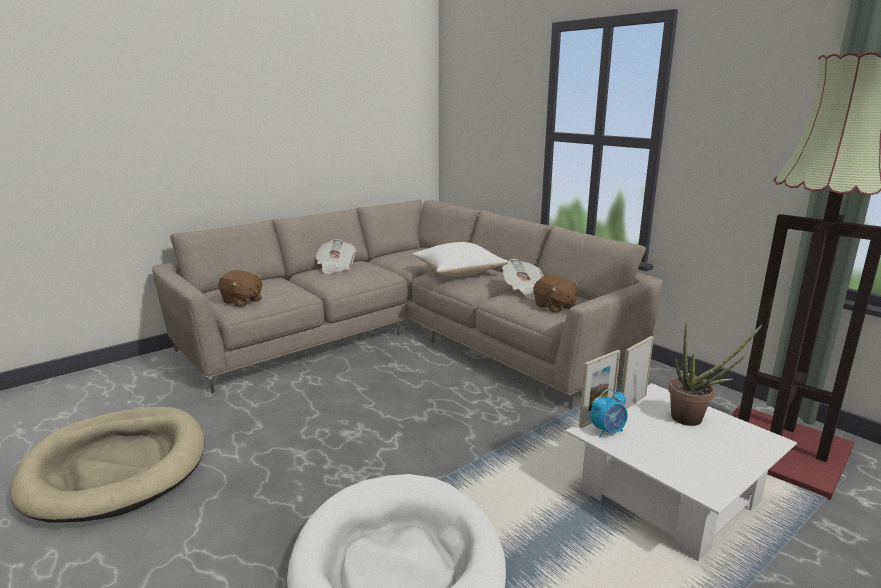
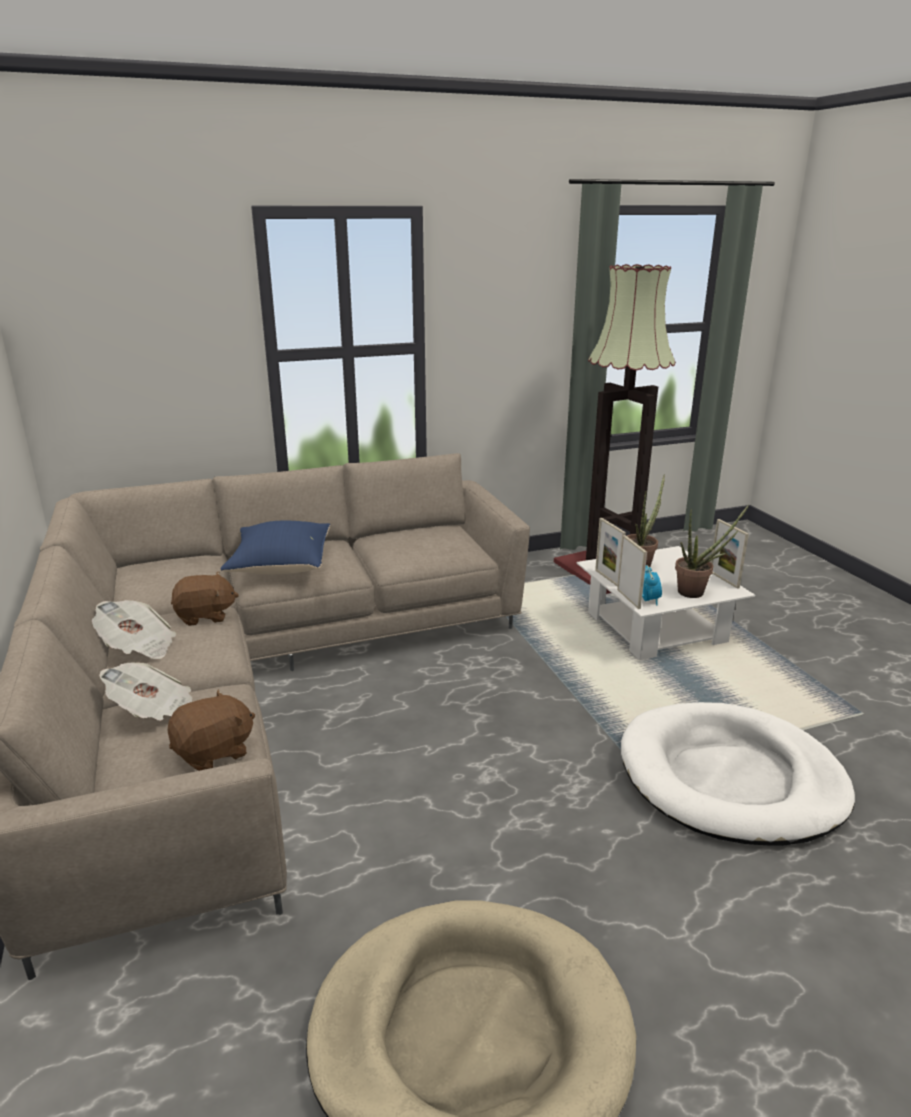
camera: 70 degrees left, 5 degrees up
(459, 273) = (280, 566): white pillow -> blue pillow
(524, 291) = (387, 545): newspaper -> newspaper (155, 712)
(554, 307) = (446, 544): brown plush toy -> brown plush toy (205, 616)
(666, 462) = (696, 592): none -> potted plant
(733, 482) = (724, 579): none -> picture frame

